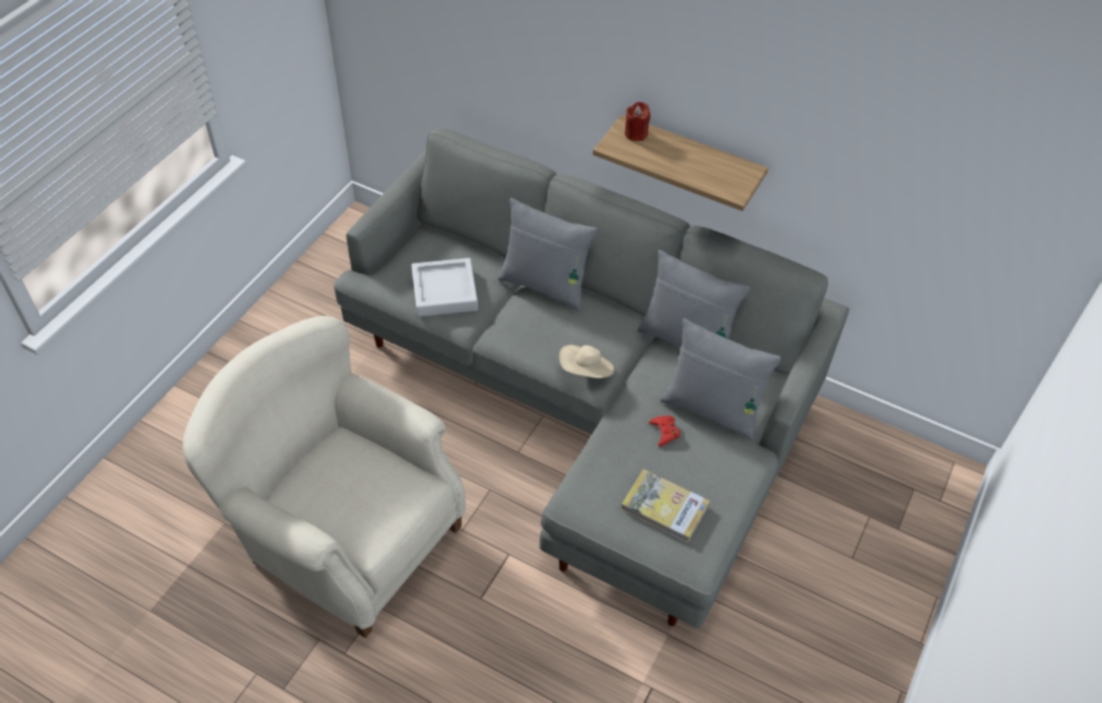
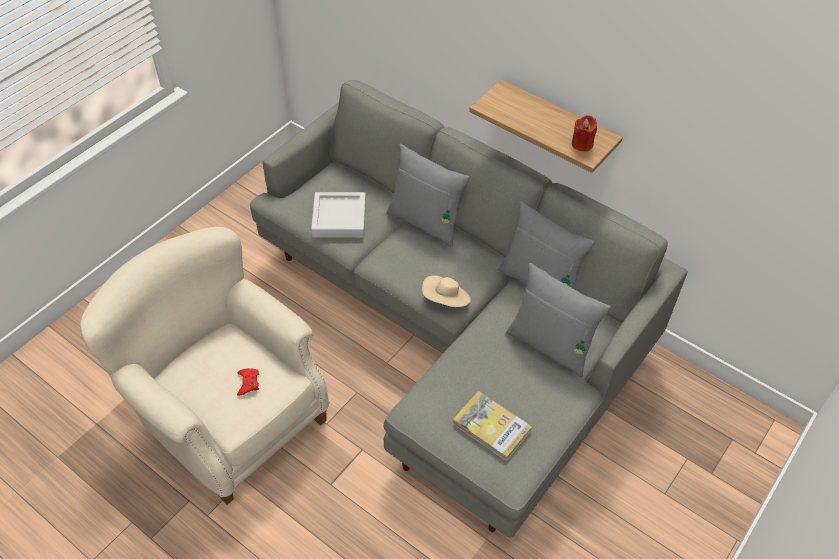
camera: 10 degrees right, 0 degrees up
(636, 133) = (510, 97): red candle -> red candle (582, 144)
(664, 432) = (505, 361): red game controller -> red game controller (248, 383)

